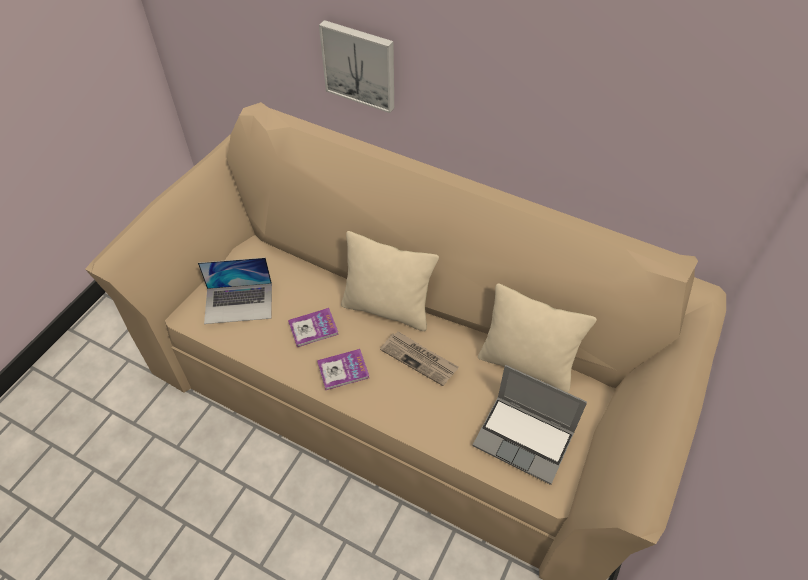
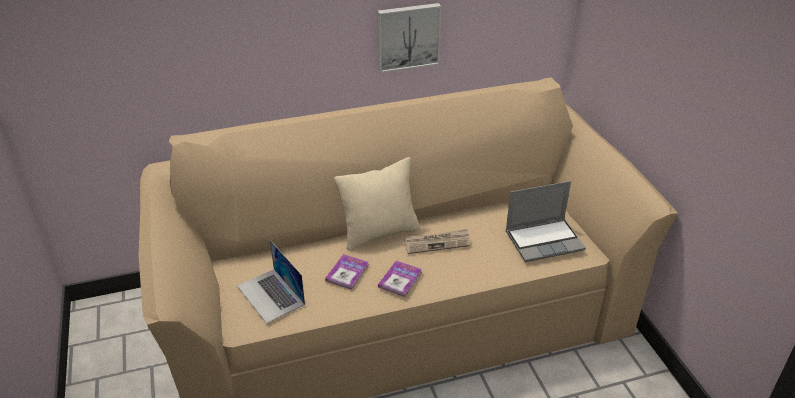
camera: 45 degrees left, 15 degrees down
(239, 303) = (271, 295): laptop -> laptop turned 105 degrees clockwise
(360, 65) = (259, 59): picture -> picture (408, 36)
(526, 364) = (496, 208): beige pillow -> none

